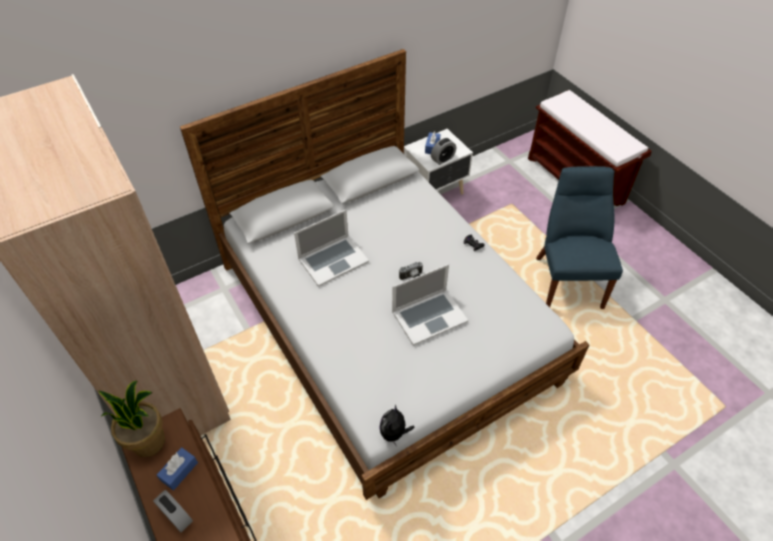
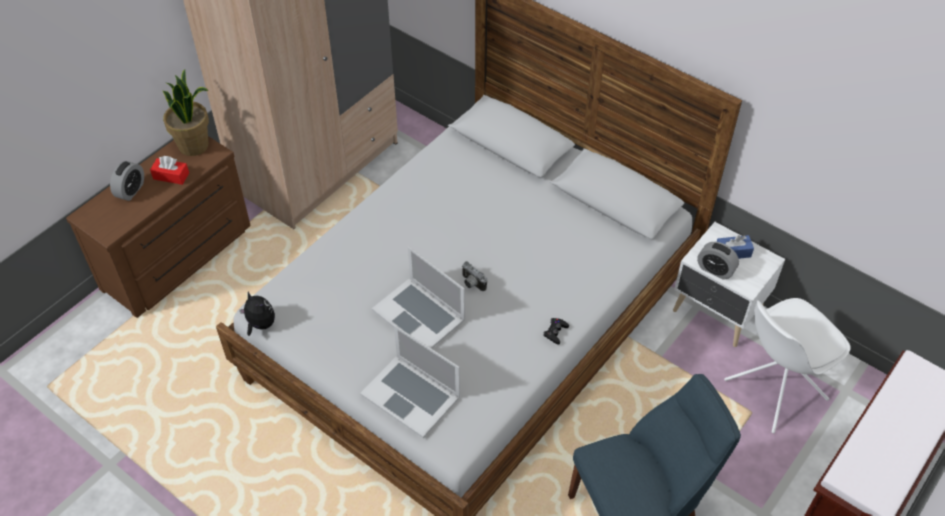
camera: 70 degrees right, 0 degrees up
(179, 471) = (171, 176): blue tissue box -> red tissue box
(333, 260) = (464, 205): laptop -> laptop (411, 395)
(394, 433) = (260, 325): plush toy -> plush toy turned 45 degrees clockwise
(499, 189) = (773, 390): none -> white chair

